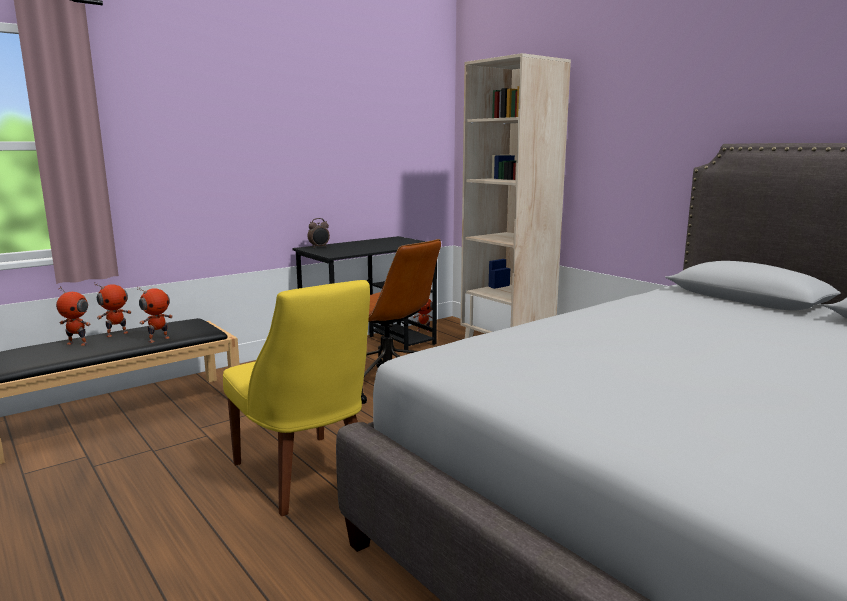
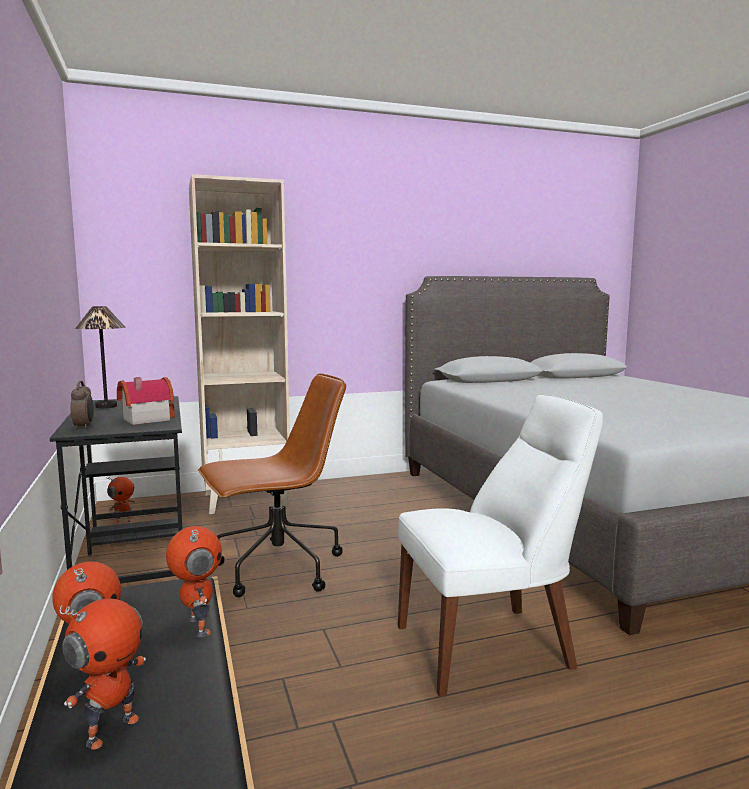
camera: 70 degrees left, 5 degrees down
(305, 476) = (491, 646): yellow chair -> white chair
(351, 250) = (144, 419): none -> toy house
(384, 241) = (107, 406): none -> table lamp

